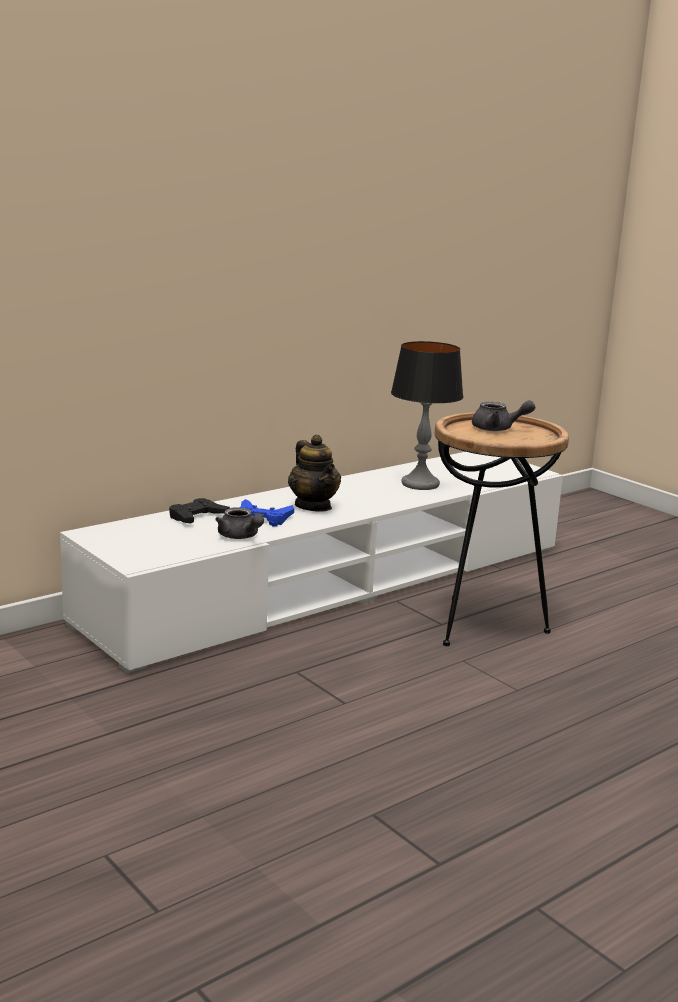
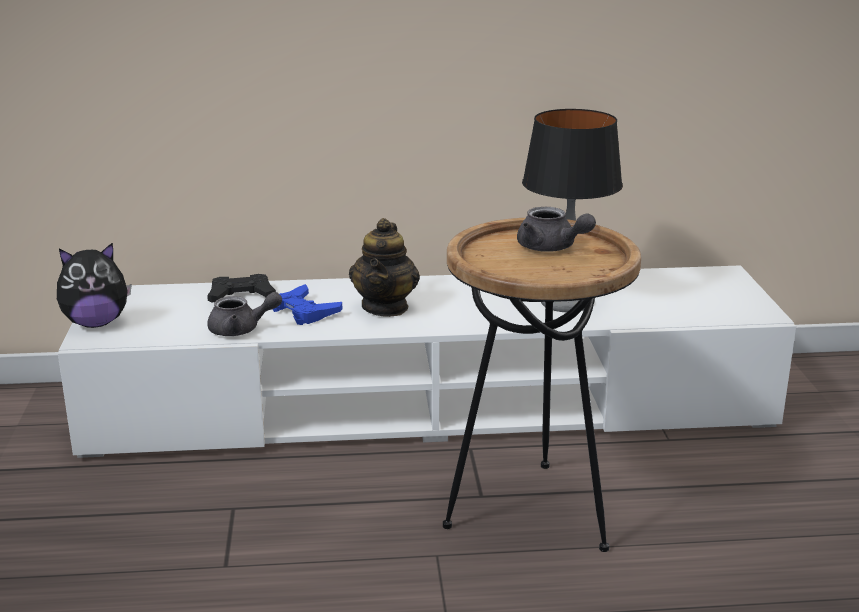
camera: 35 degrees right, 5 degrees up
(119, 553) = (96, 323): none -> plush toy
(240, 537) = (241, 330): grey teapot -> grey teapot turned 90 degrees counterclockwise

